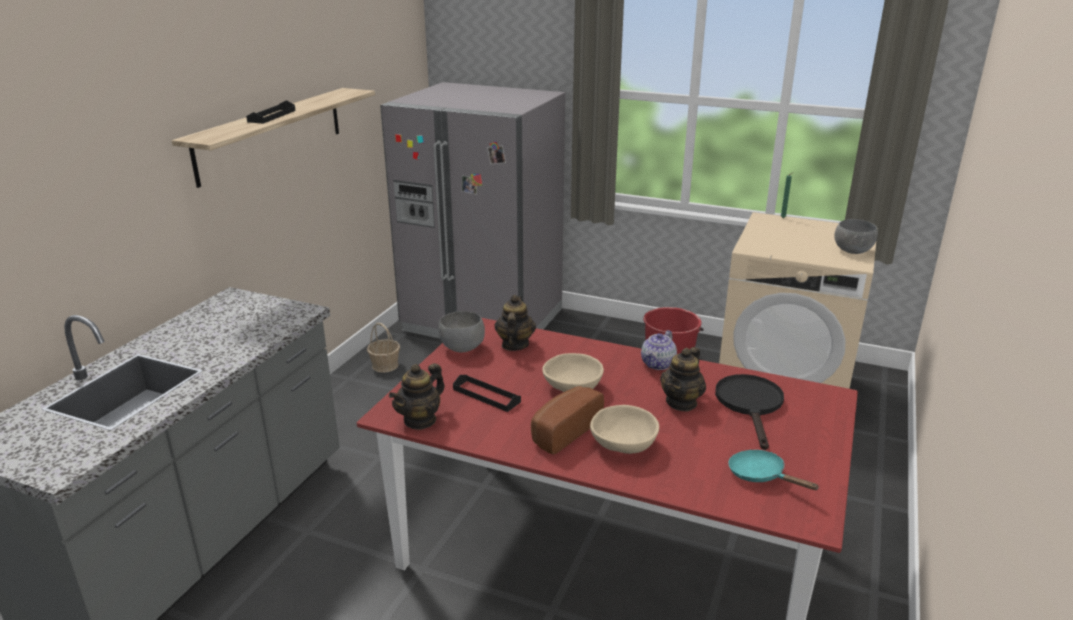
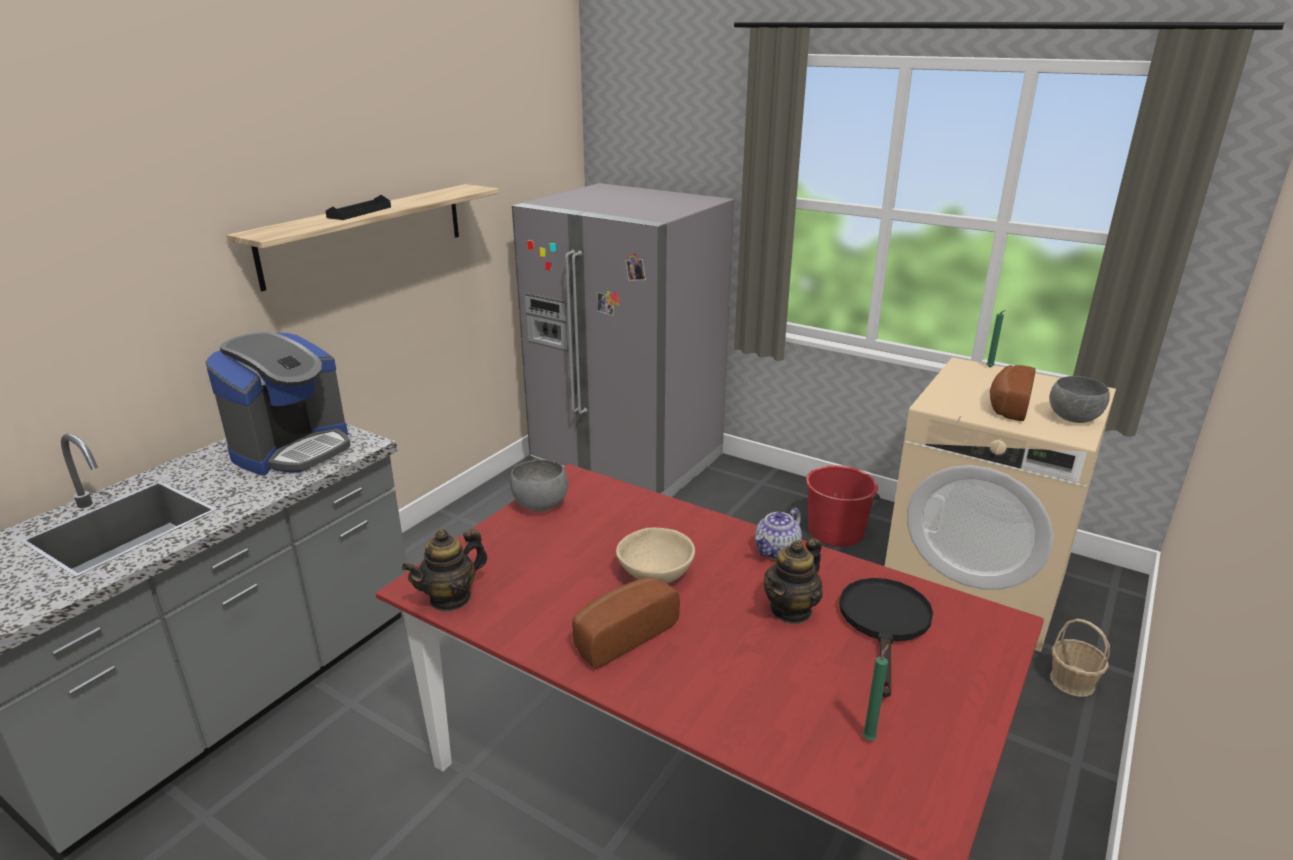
camera: 10 degrees right, 0 degrees up
(242, 320) = (293, 449): none -> coffee machine
(385, 365) = (502, 505): basket -> basket (1072, 681)
(486, 395) = (544, 573): black tray -> none
(514, 345) = (605, 507): teapot -> none
(622, 445) = (692, 665): beige bowl -> none
(761, 476) = (870, 738): turquoise frying pan -> green candle
(803, 245) = (1007, 405): none -> bread

